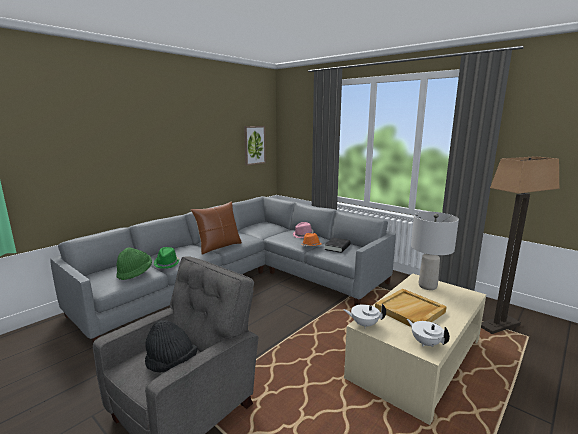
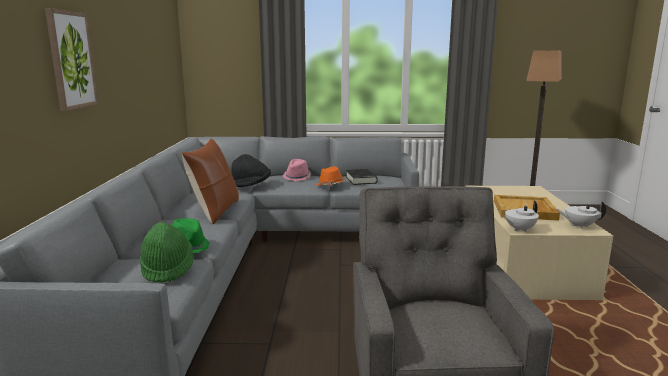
camera: 40 degrees left, 0 degrees up
(171, 364) = (465, 318): black hat -> black hat (251, 185)
(254, 145) = (166, 56): picture -> picture (71, 60)
(427, 286) = (496, 191): grey table lamp -> none

